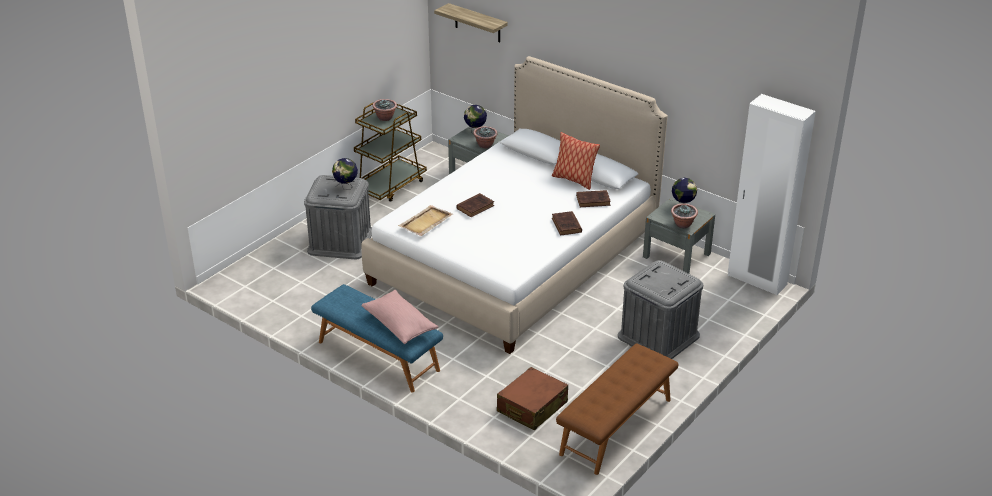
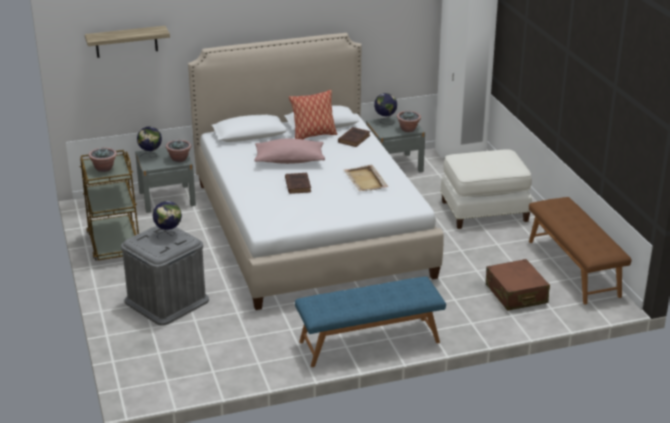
camera: 55 degrees left, 5 degrees down
(400, 325) = (398, 290): pink pillow -> pink pillow (289, 160)
(425, 222) = (291, 213): beige tray -> beige tray (365, 180)
(567, 226) = (375, 160): brown book -> none
(658, 336) = (484, 210): grey storage box -> white ottoman

